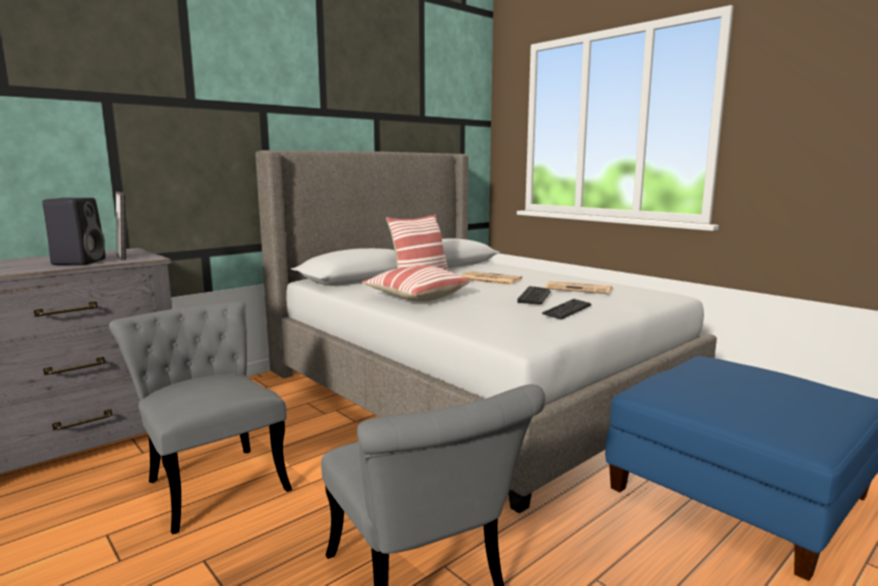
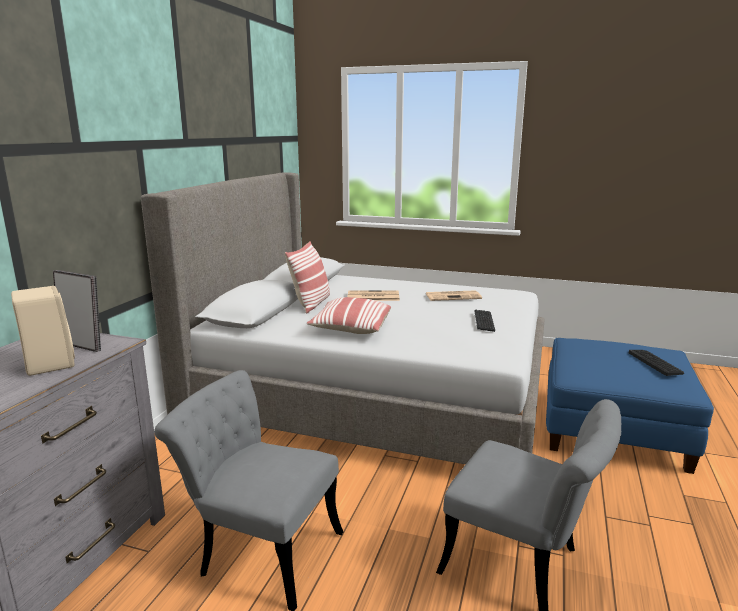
camera: 30 degrees left, 5 degrees up
(79, 262) = (49, 364): black speaker -> beige speaker
(534, 296) = (439, 311): keyboard -> keyboard (655, 363)

